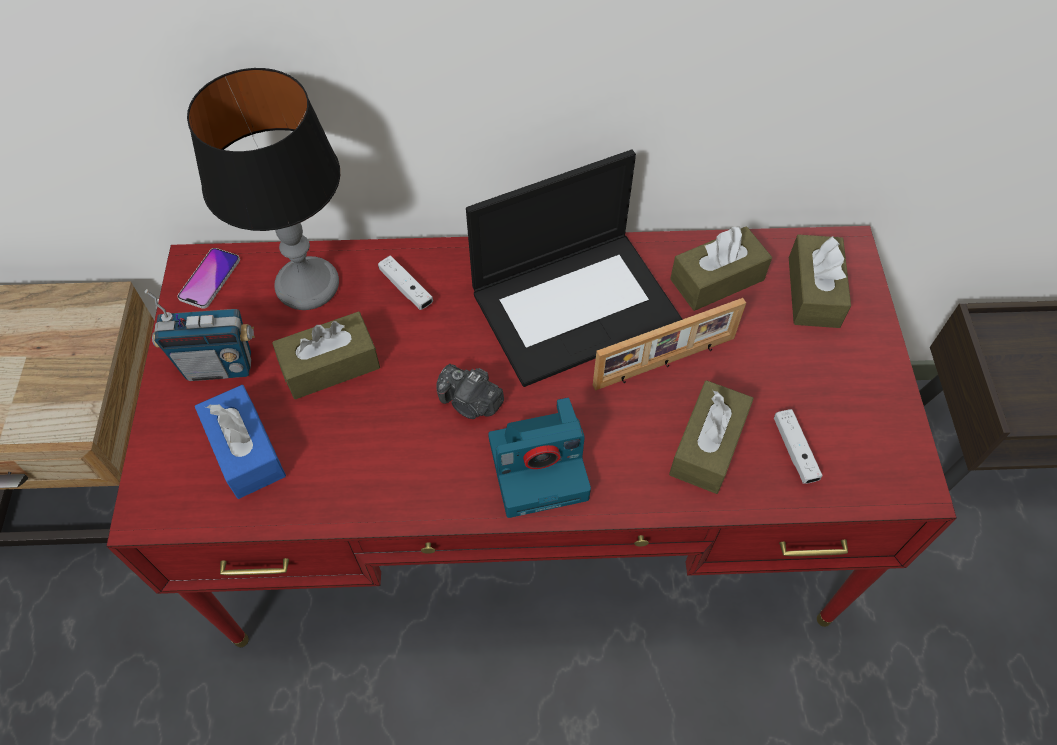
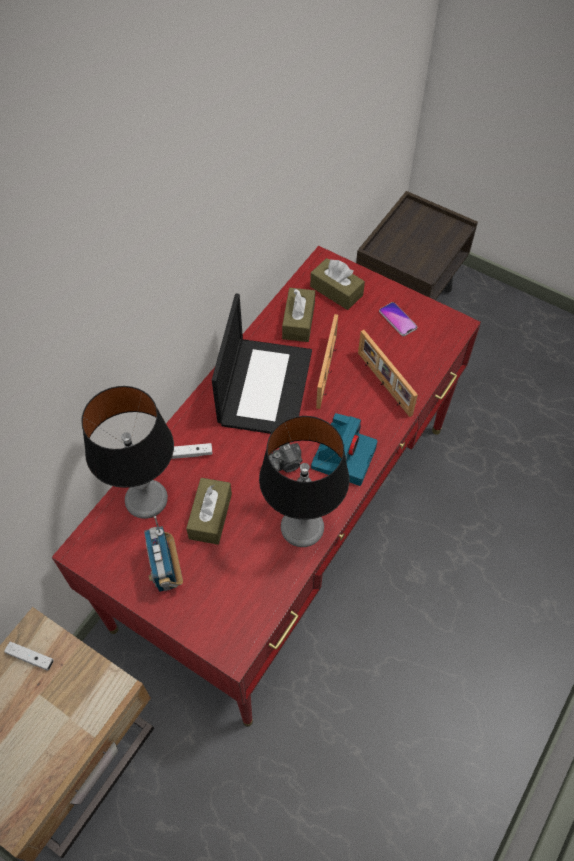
camera: 55 degrees left, 0 degrees up
(209, 279) = (97, 547): phone -> phone (397, 319)
(220, 366) = (165, 571): radio -> radio turned 135 degrees clockwise
(245, 450) = (232, 584): blue tissue box -> none
(386, 482) = (302, 527): none -> table lamp
(707, 446) = (383, 384): brown tissue box -> picture frame
(794, 450) = (410, 354): white game controller -> white game controller (30, 658)

